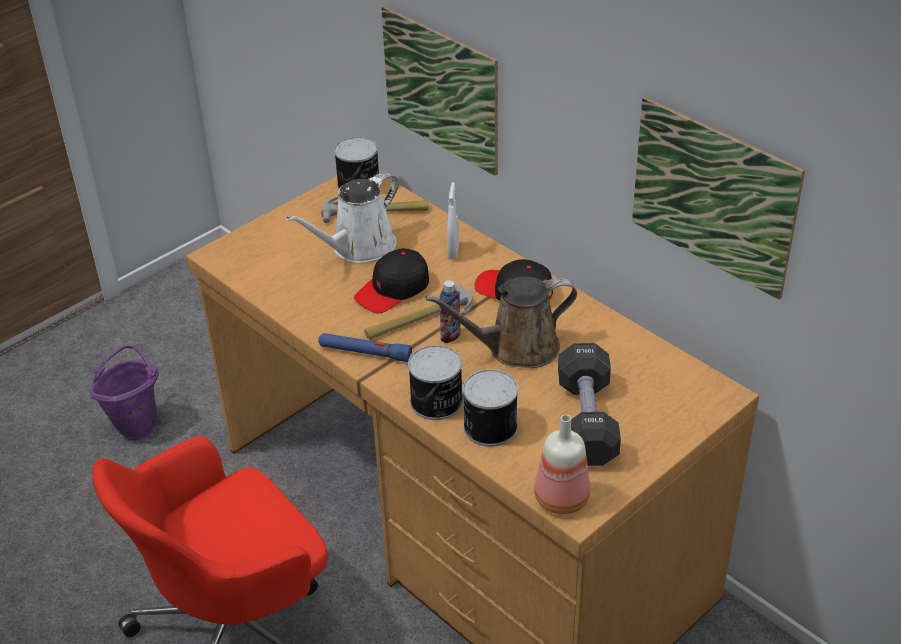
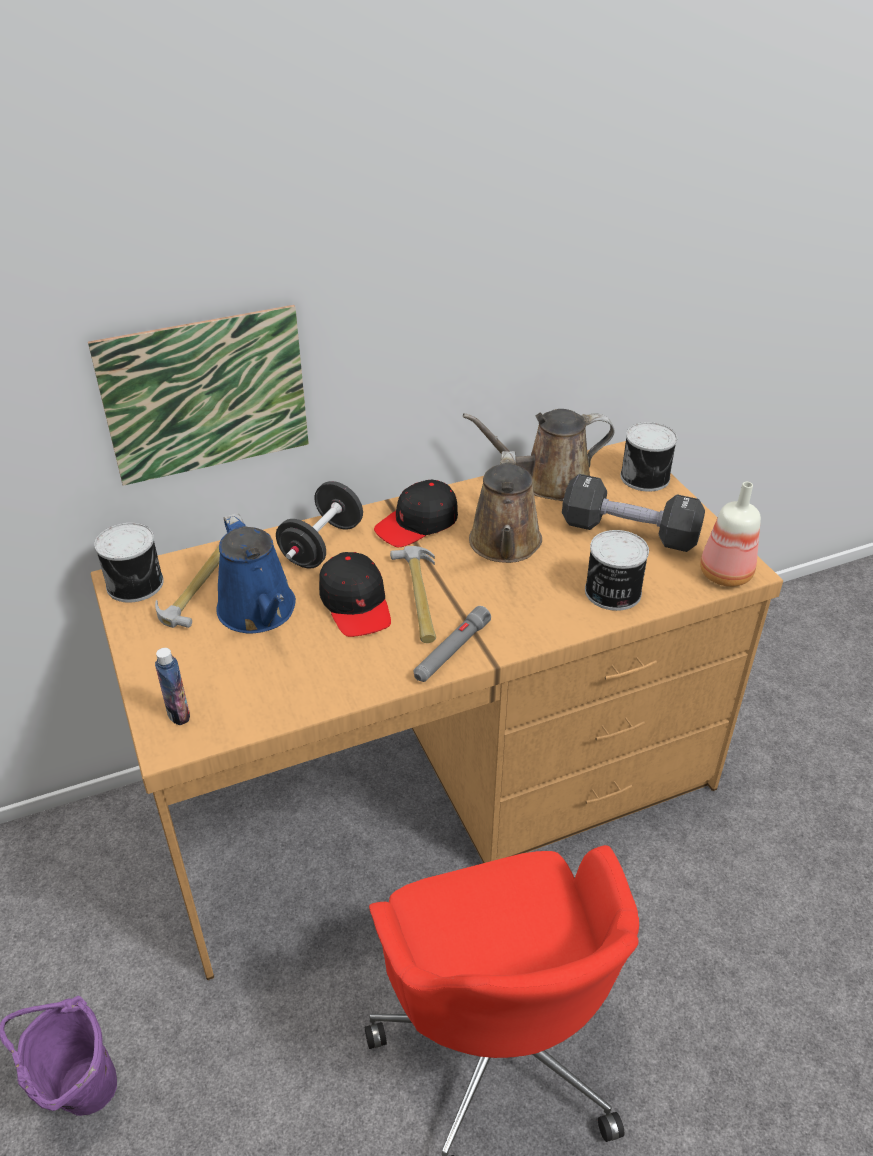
camera: 70 degrees left, 0 degrees up
(359, 248) = (259, 612): white watering can -> blue watering can
(365, 352) = (451, 651): blue flashlight -> grey flashlight
(437, 402) = (560, 618): can -> can (646, 477)
(450, 335) = (460, 582): bottle -> bottle (178, 714)
(453, 251) = (322, 545): white spray bottle -> black dumbbell
(630, 353) = (549, 483): none -> brown watering can
(713, 197) = (573, 289): picture -> none

